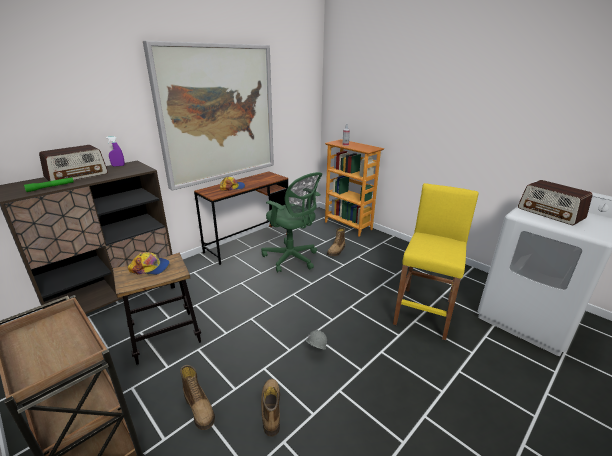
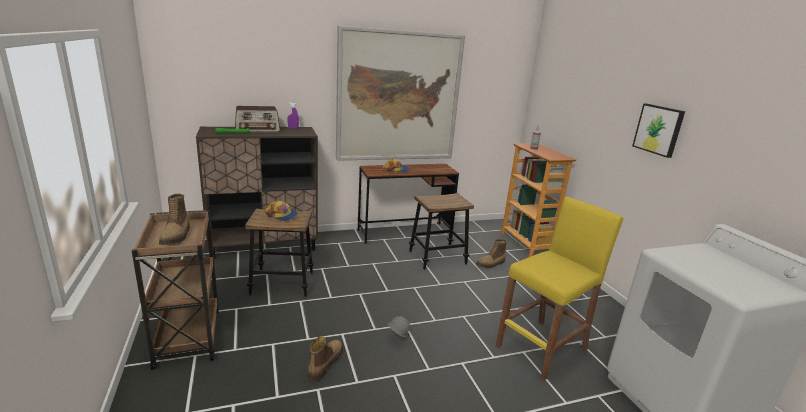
camera: 25 degrees right, 5 degrees down
(199, 408) = (272, 340): boot -> boot (176, 236)
(292, 259) = (437, 258): green office chair -> stool
(460, 114) = (658, 129): none -> picture
(550, 213) = (707, 261): radio -> none

